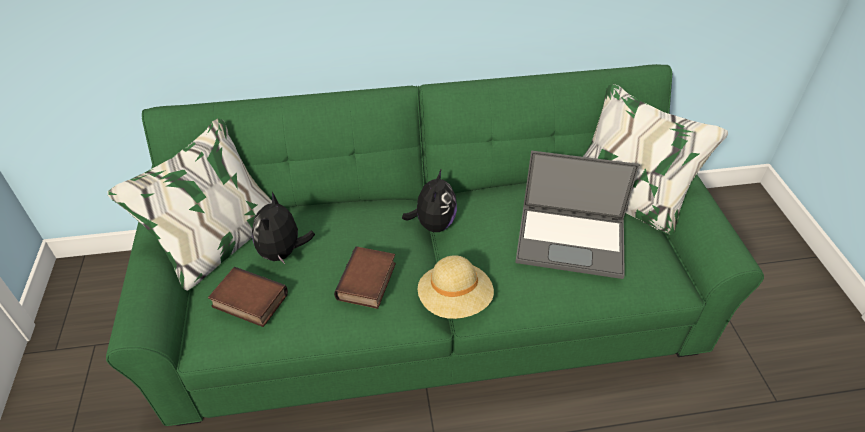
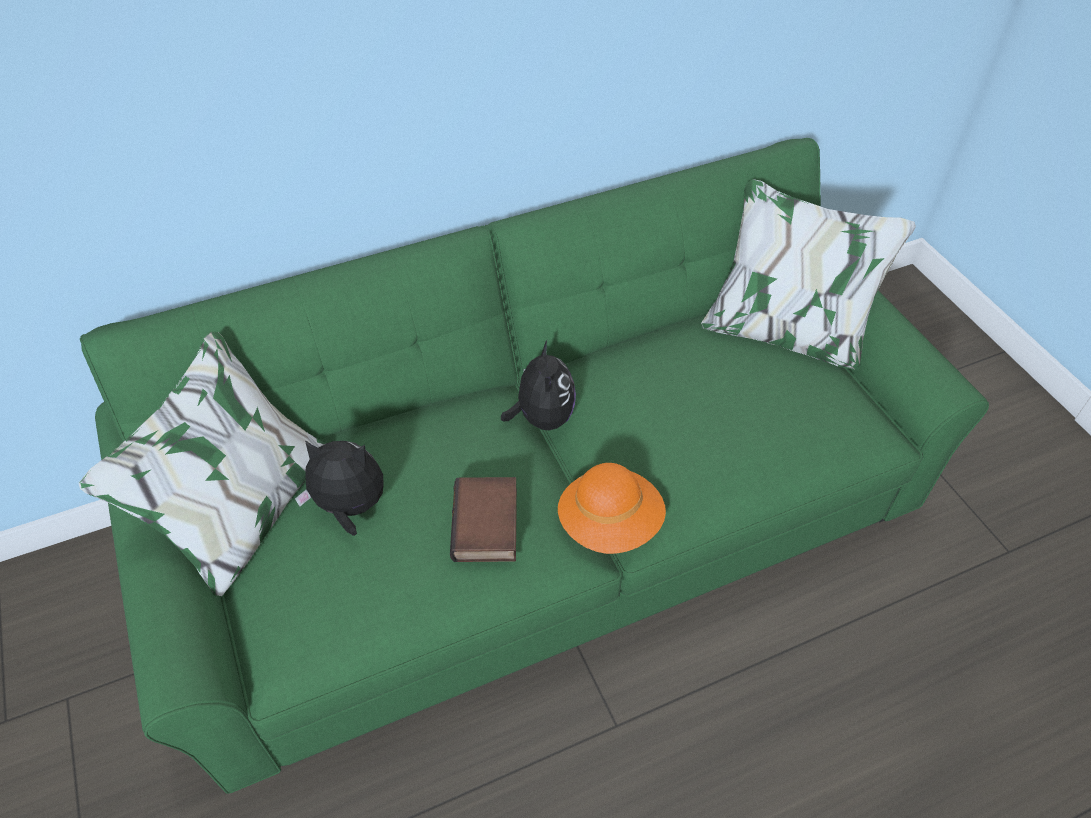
camera: 15 degrees left, 5 degrees up
(248, 301) = (325, 593): book -> none
(283, 252) = (349, 508): plush toy -> plush toy turned 105 degrees clockwise
(455, 301) = (610, 524): beige hat -> orange hat
(572, 240) = (739, 405): laptop -> none

